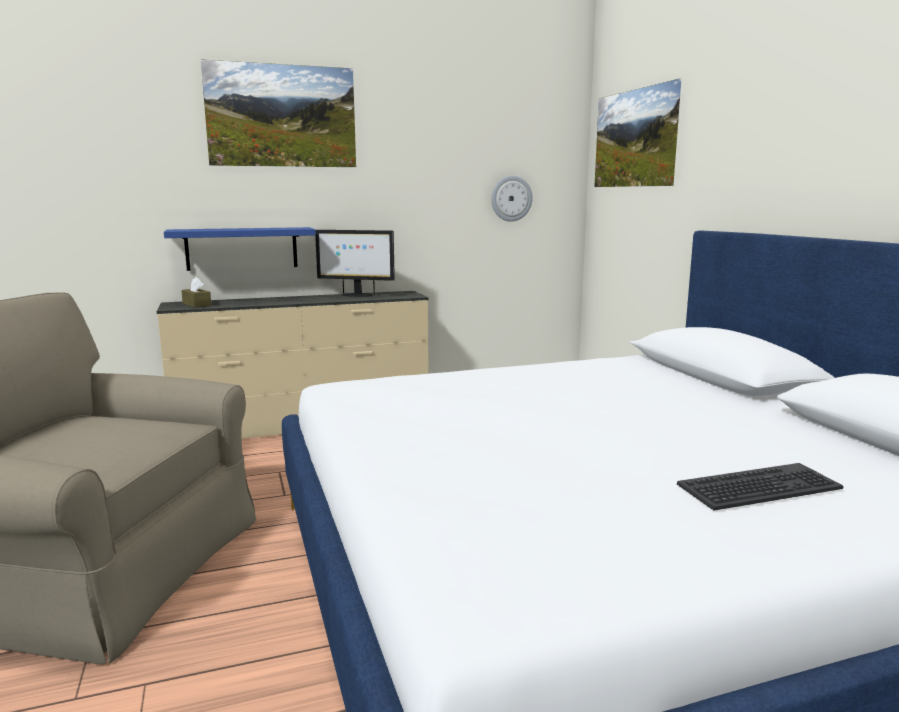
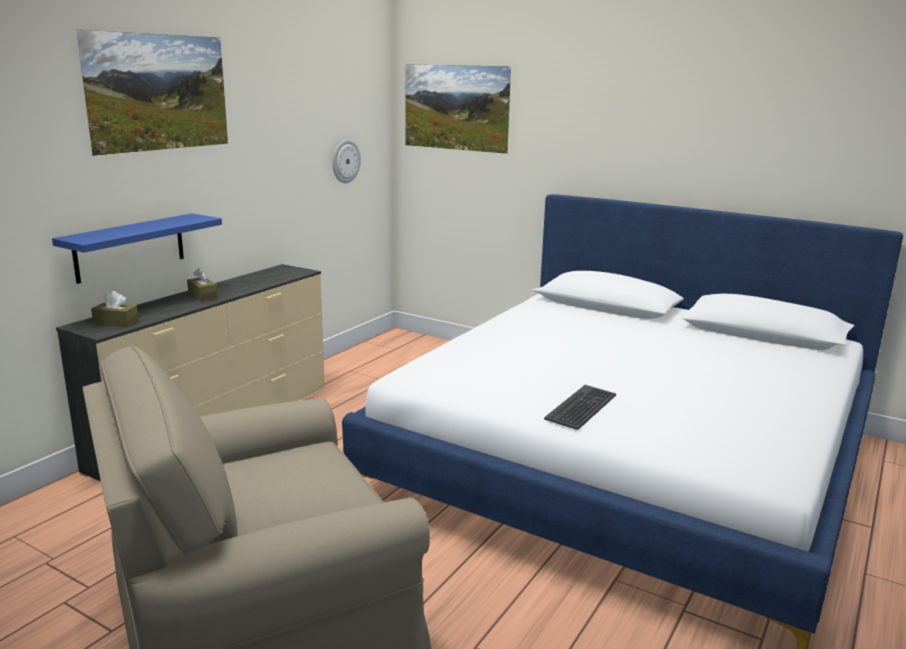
camera: 40 degrees left, 5 degrees up
(295, 299) = (203, 295): none -> brown tissue box
(356, 295) = (248, 279): monitor -> none
(760, 488) = (756, 377): keyboard -> keyboard (582, 407)

